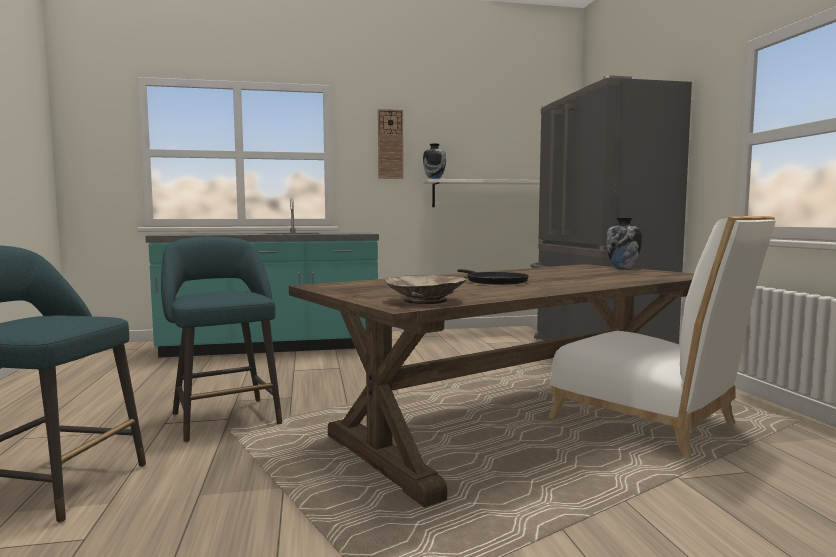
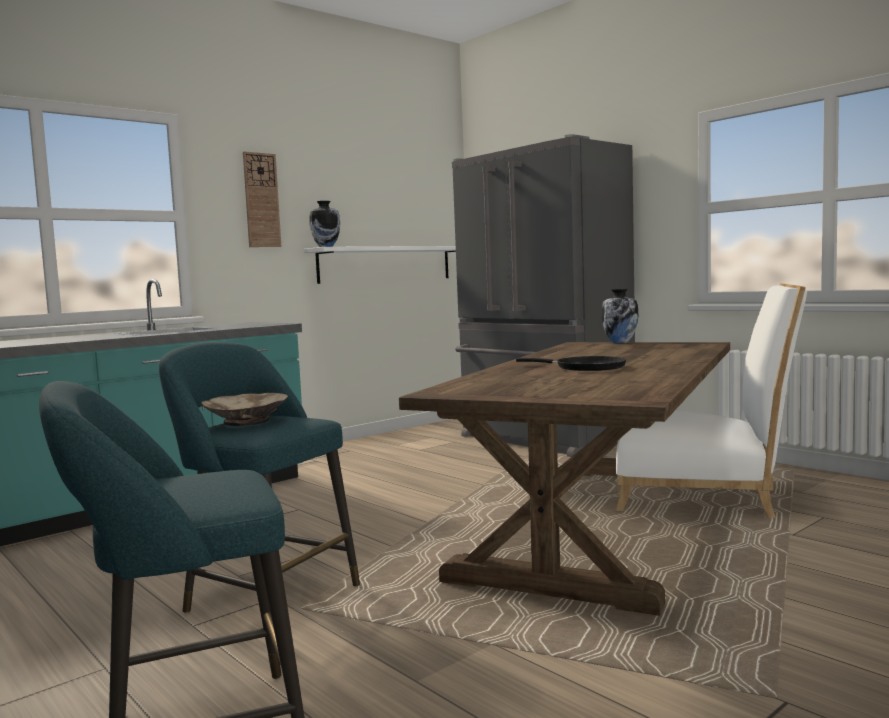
camera: 30 degrees left, 0 degrees up
(425, 300) = (628, 392): beige bowl -> beige bowl (246, 421)

